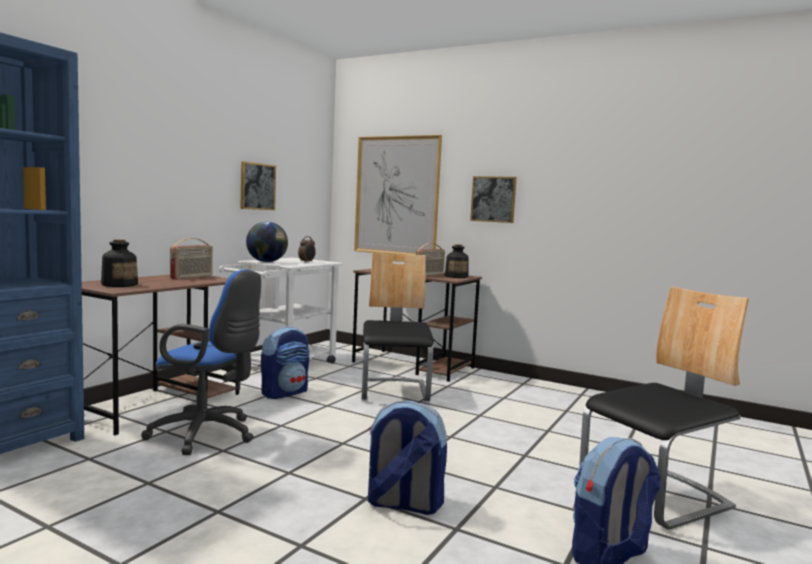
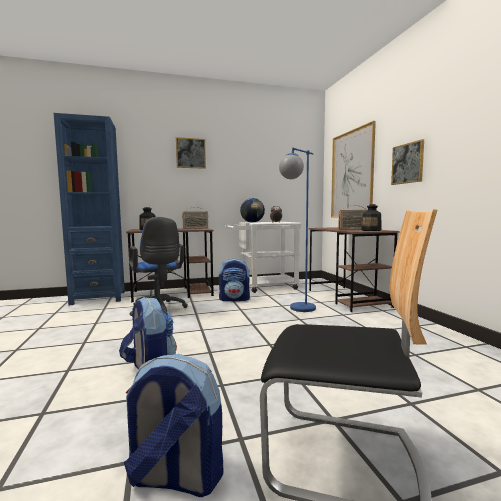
camera: 45 degrees right, 0 degrees up
(257, 186) = (256, 178): picture -> picture (190, 153)
(395, 391) = (297, 310): chair -> blue floor lamp

